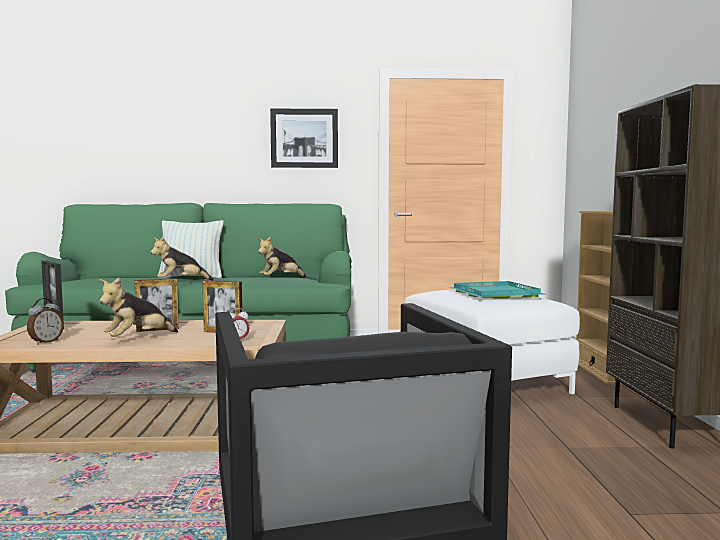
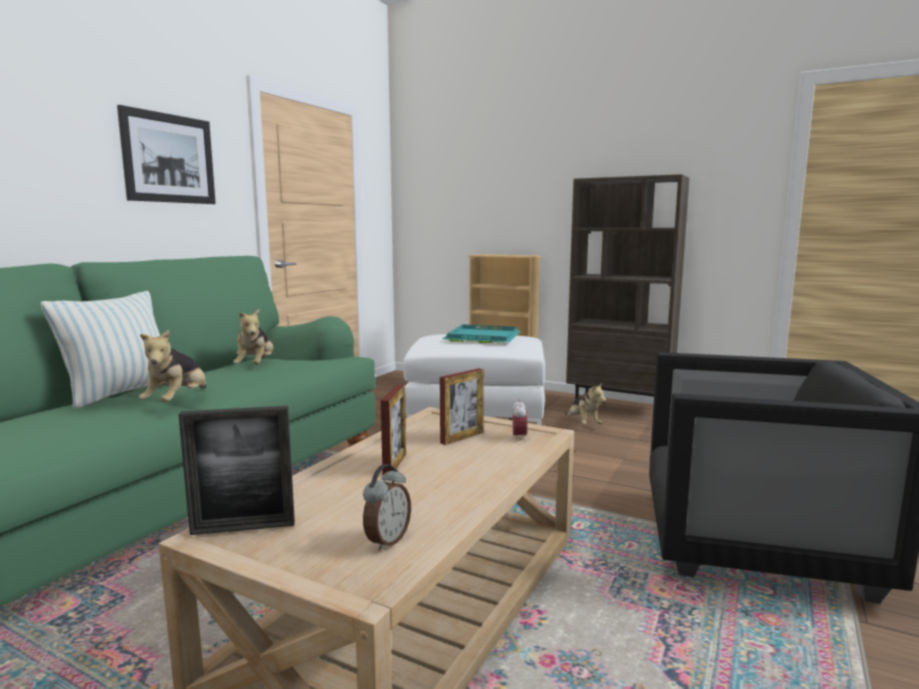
camera: 60 degrees left, 5 degrees up
(45, 342) = (386, 540): alarm clock -> alarm clock turned 60 degrees clockwise
(138, 339) = (447, 480): plush toy -> plush toy (583, 424)

